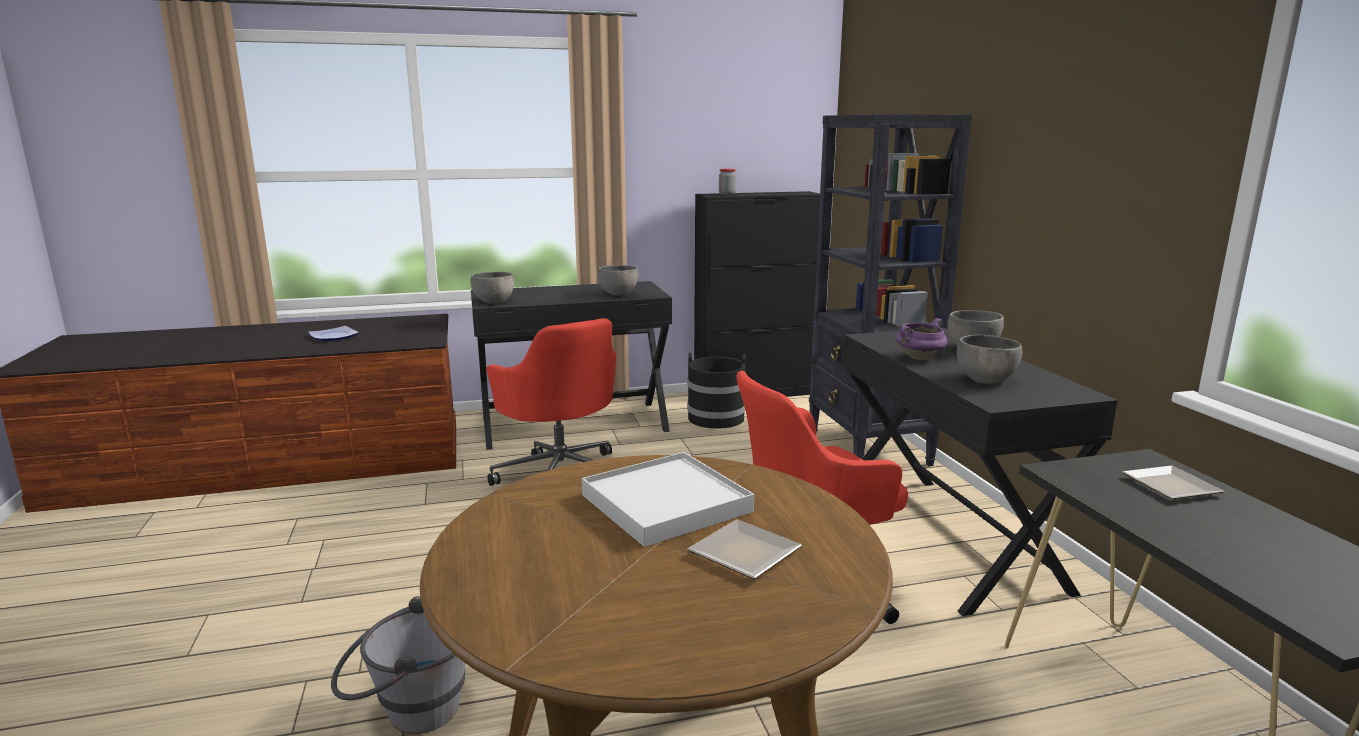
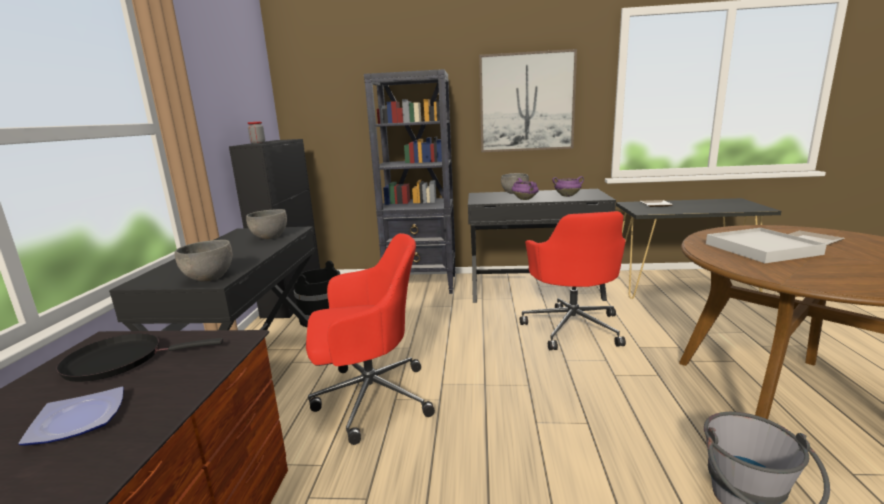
camera: 70 degrees left, 0 degrees up
(401, 327) = (121, 360): none -> black frying pan
(986, 380) = (567, 196): grey bowl -> purple cooking pot
(1072, 179) = (526, 102): none -> picture

